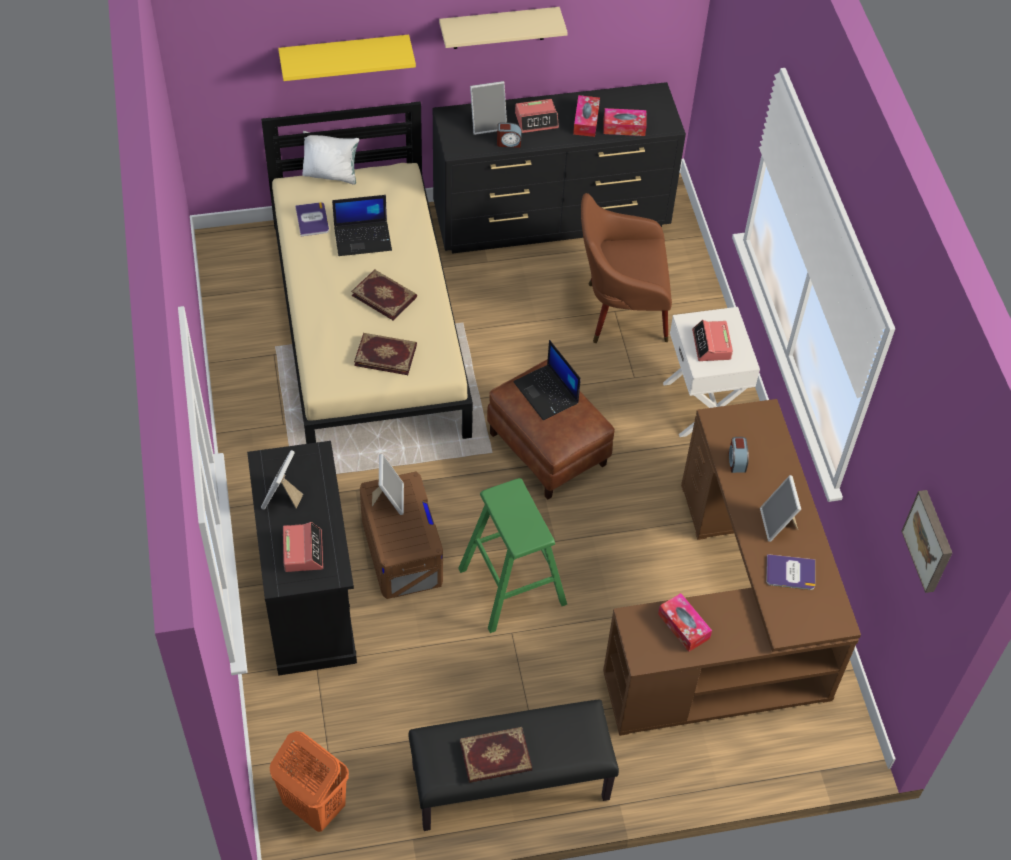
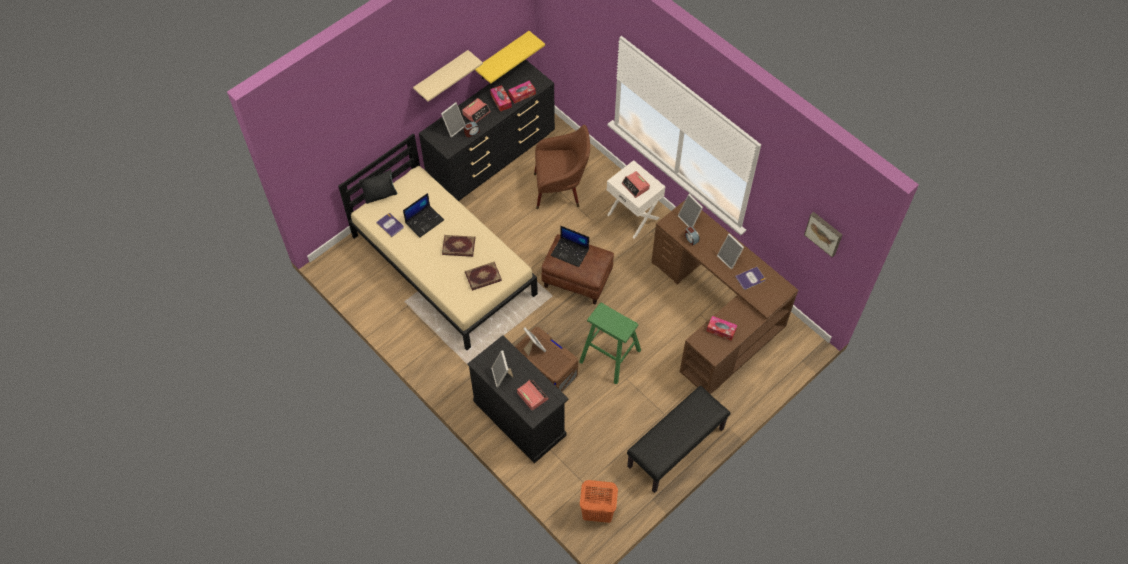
camera: 30 degrees left, 5 degrees up
(331, 174) = (380, 195): white pillow -> black pillow
(344, 56) = (371, 131): yellow shelf -> yellow shelf (502, 56)
(496, 757) = (676, 439): book -> none
(619, 312) = (561, 189): brown armchair -> brown armchair turned 150 degrees counterclockwise
(757, 432) = (690, 219): none -> picture frame

